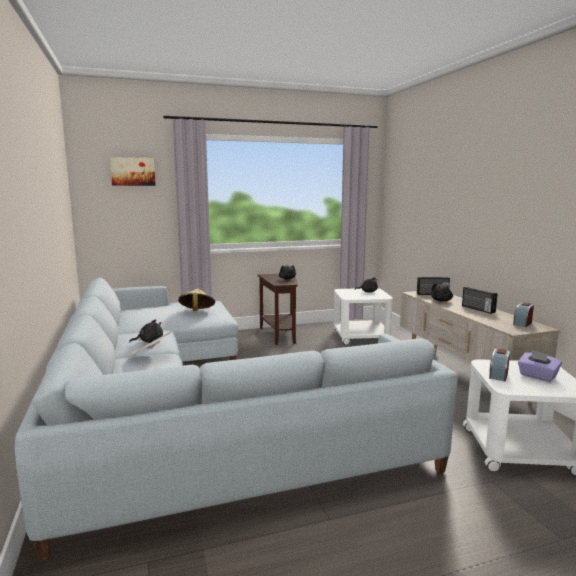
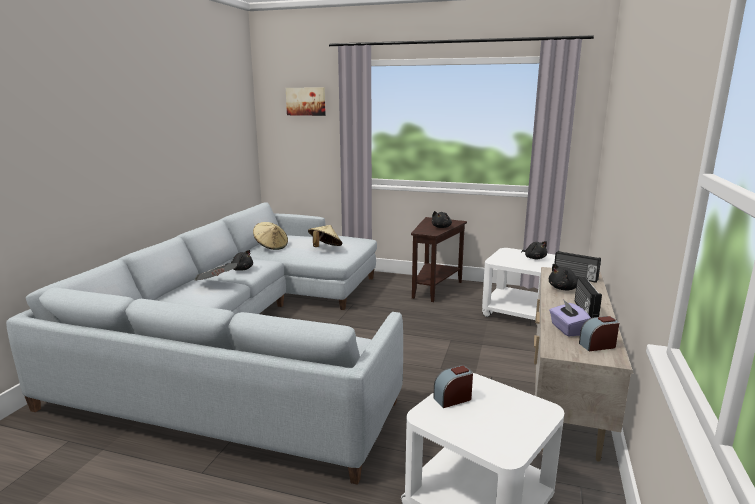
camera: 35 degrees right, 5 degrees up
(140, 319) = (271, 246): none -> beige hat
(537, 376) = (497, 418): purple tissue box -> purple tissue box (567, 329)

